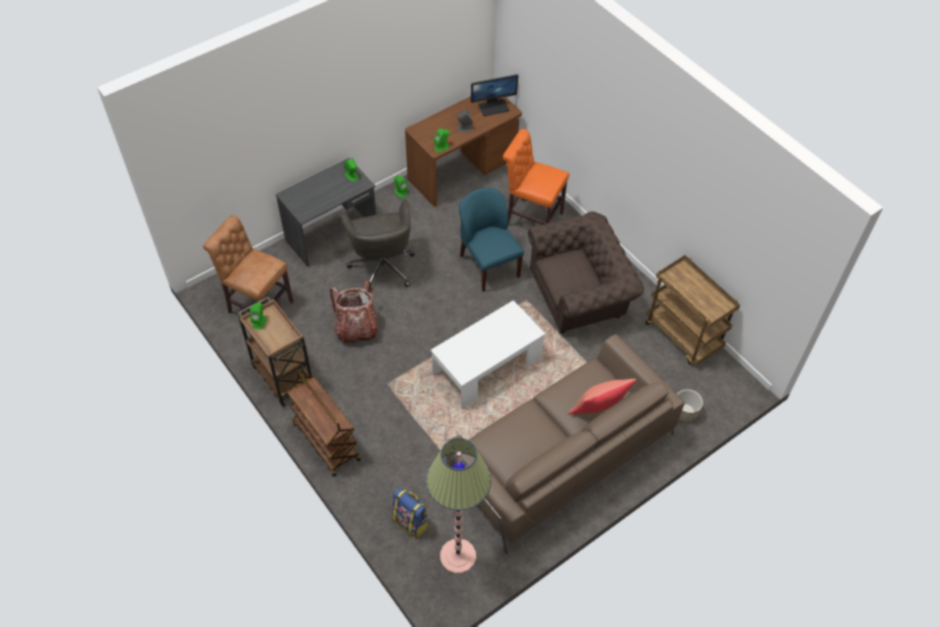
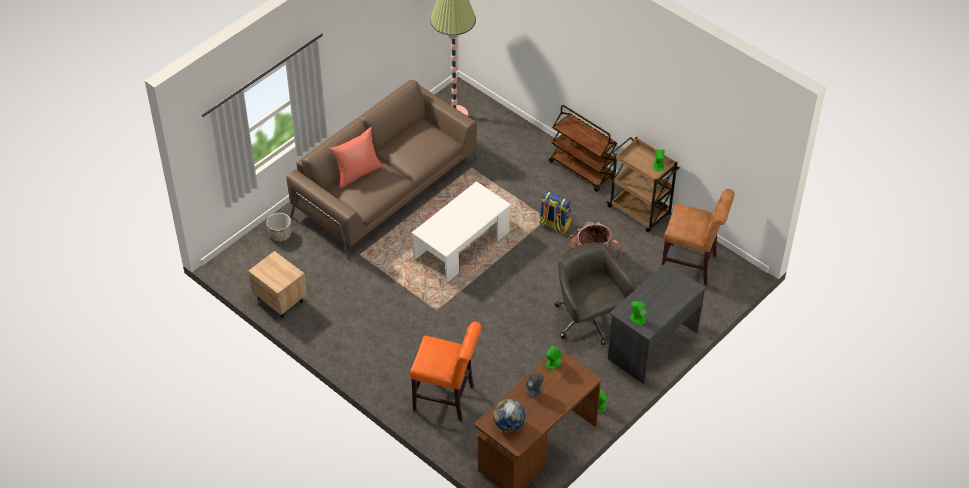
camera: 170 degrees right, 5 degrees down
(411, 522) = (495, 129): backpack -> backpack (554, 225)
(488, 265) = (481, 339): blue chair -> none
(493, 107) = (508, 425): monitor -> globe
(580, 296) = (384, 322): brown armchair -> none
(684, 336) = (279, 299): brown cart -> beige nightstand

